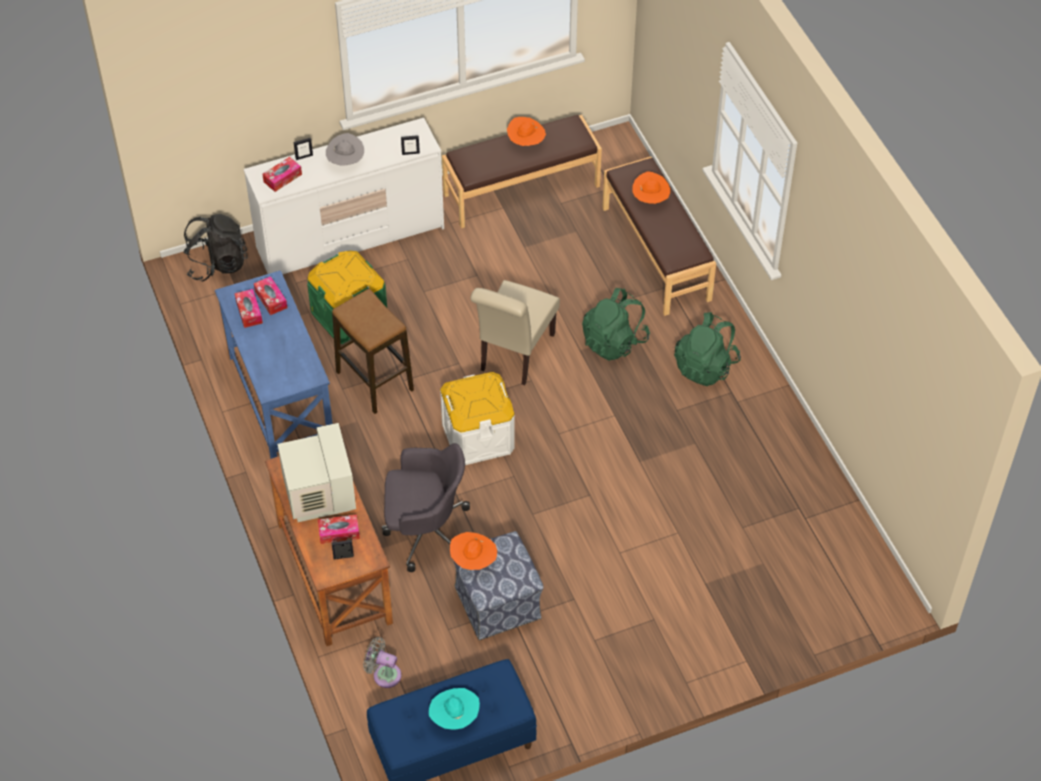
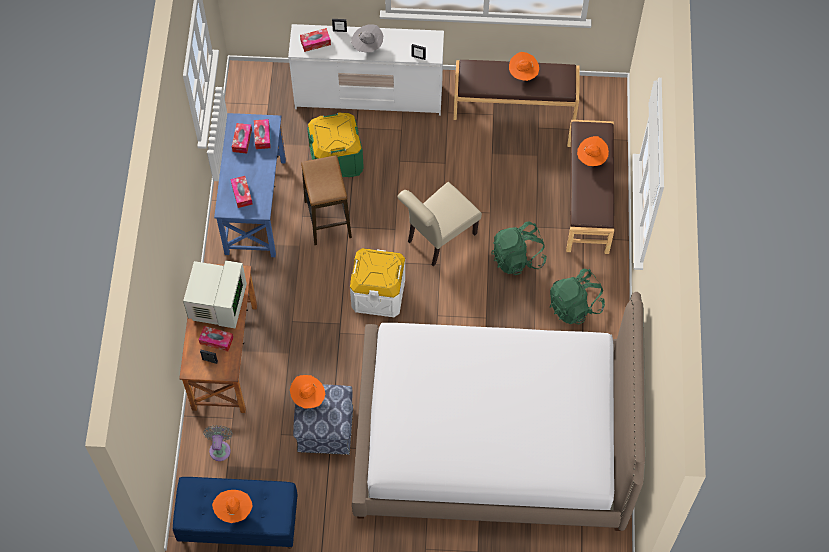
camera: 25 degrees right, 10 degrees up
(217, 264) = (264, 80): black backpack -> none
(280, 367) = (242, 194): none -> tissue box
(384, 674) = (220, 448): grey fan -> grey fan turned 45 degrees clockwise
(425, 531) = (303, 352): grey office chair -> none
(454, 717) = (234, 510): turquoise hat -> orange hat
(694, 535) = (493, 437): none -> bed

